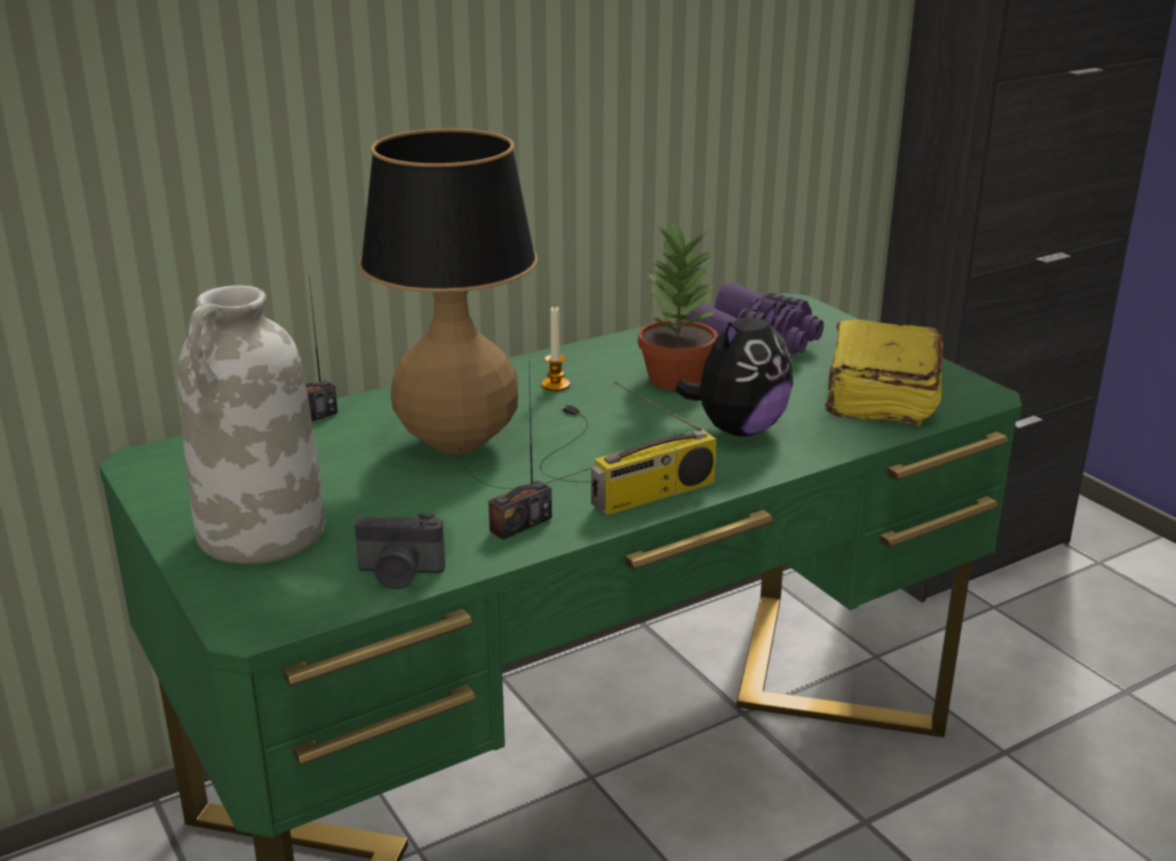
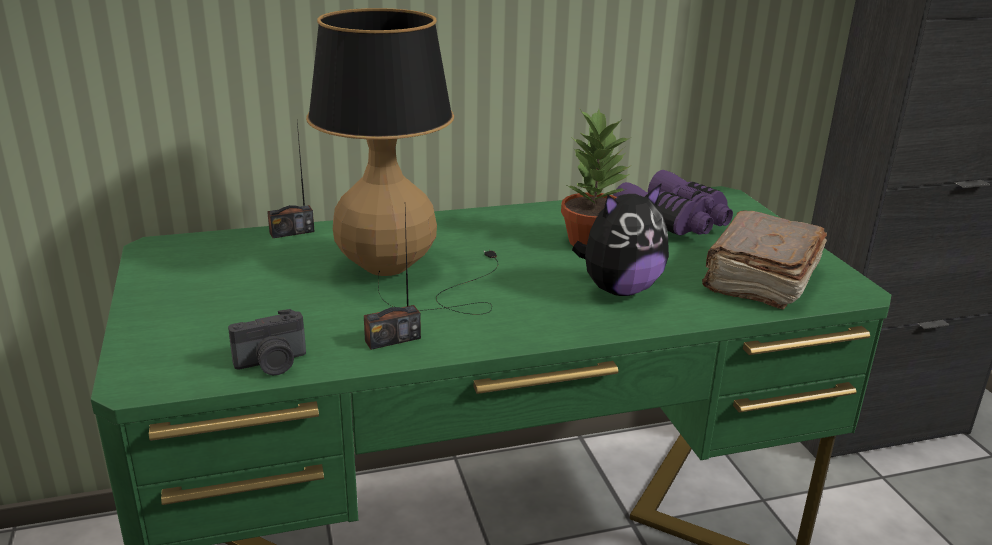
camera: 15 degrees right, 0 degrees up
(262, 533) = (195, 314): white vase -> none
(399, 574) = (272, 364): camera -> camera turned 45 degrees counterclockwise
(555, 385) = (491, 233): candle -> none
(653, 495) = (515, 333): radio -> none
(880, 396) = (760, 279): yellow book -> brown book

